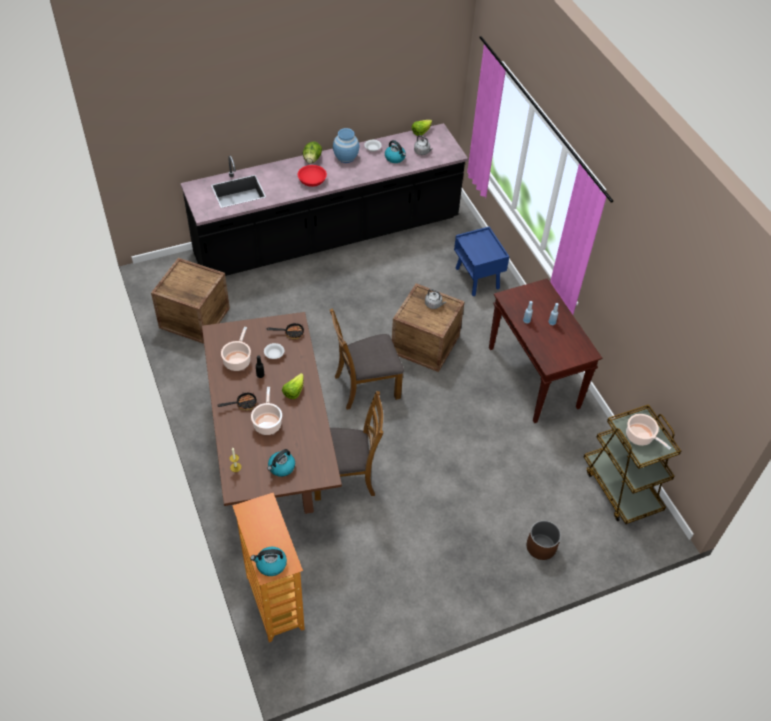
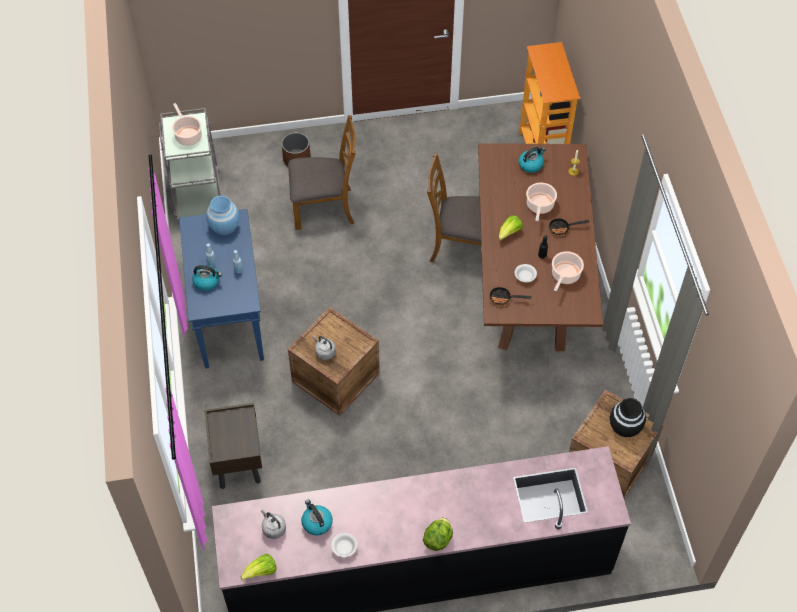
camera: 165 degrees left, 5 degrees up
(182, 286) = (625, 427): none -> black vase
(270, 564) = (551, 53): kettle -> kettle (207, 281)
(312, 180) = (445, 497): red bowl -> none
(346, 157) = (388, 535): blue vase -> blue vase (224, 226)
(366, 386) = (417, 336): brown chair -> brown chair (324, 207)
(477, 278) = (237, 460): blue nightstand -> brown nightstand
(534, 378) = (228, 315): brown console table -> blue console table
(621, 488) = (197, 194): brown cart -> grey cart

